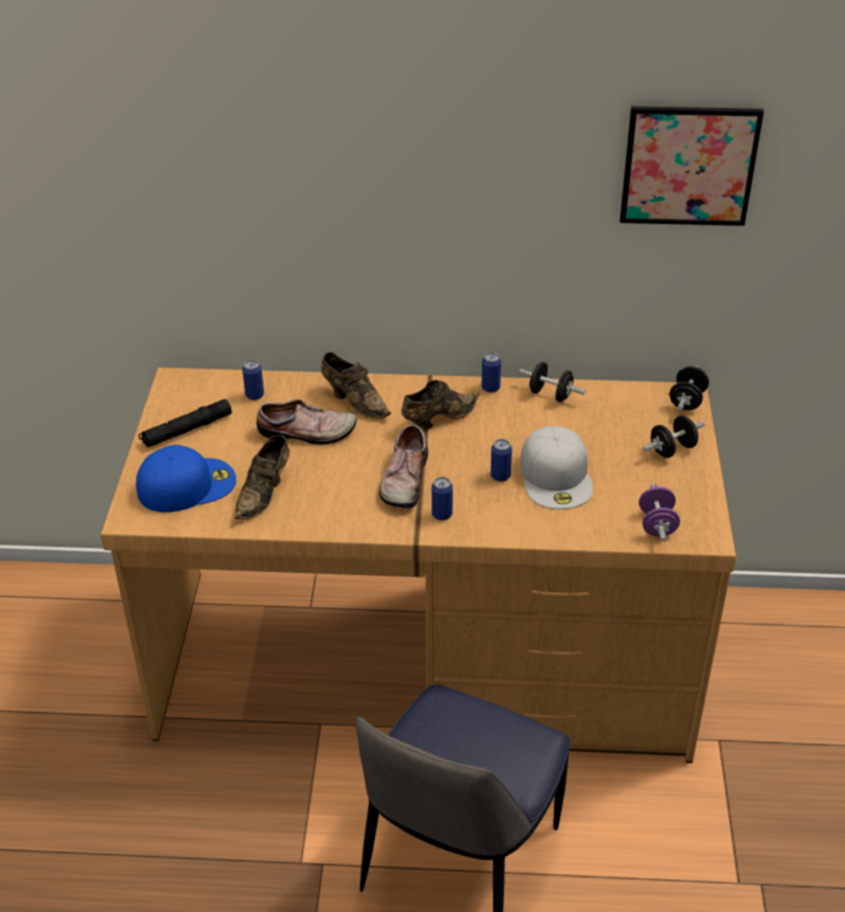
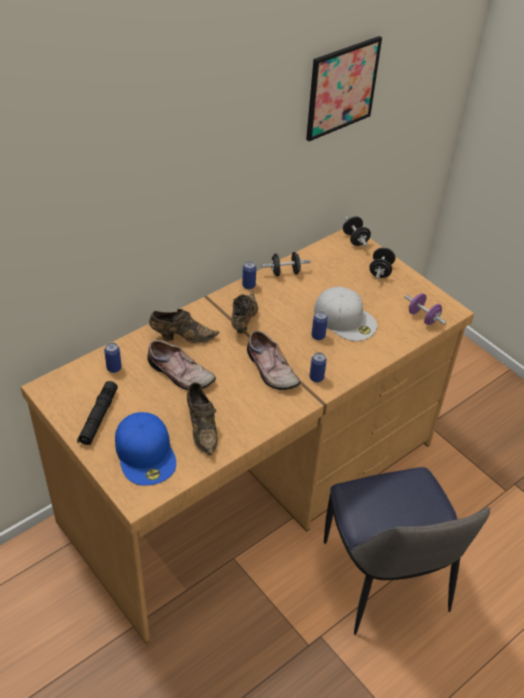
camera: 45 degrees left, 5 degrees up
(187, 484) = (146, 453): blue cap -> blue cap turned 135 degrees clockwise
(307, 433) = (179, 374): shoe -> shoe turned 75 degrees clockwise

